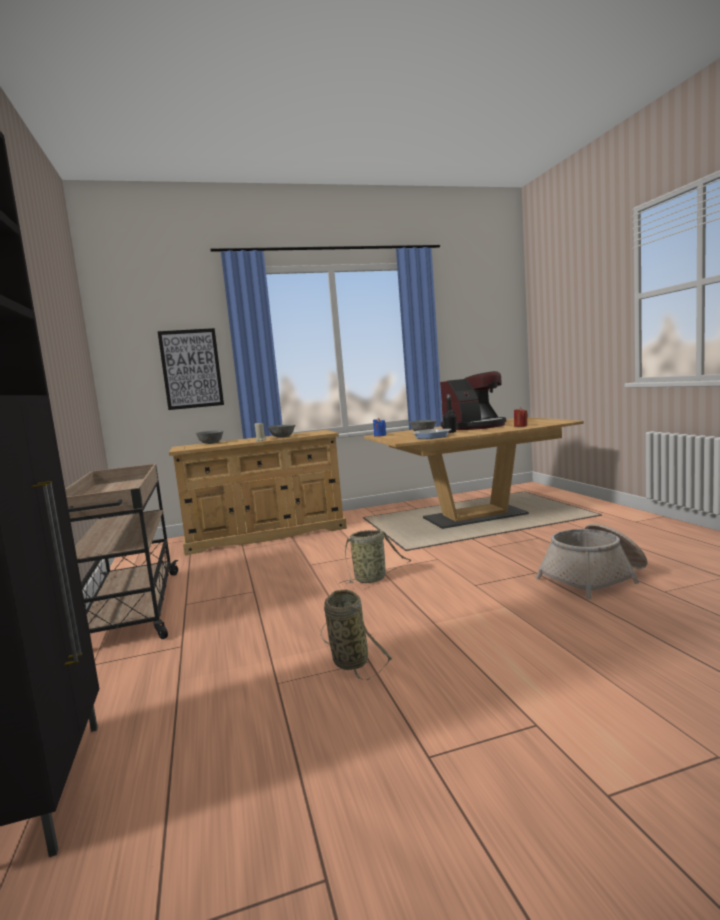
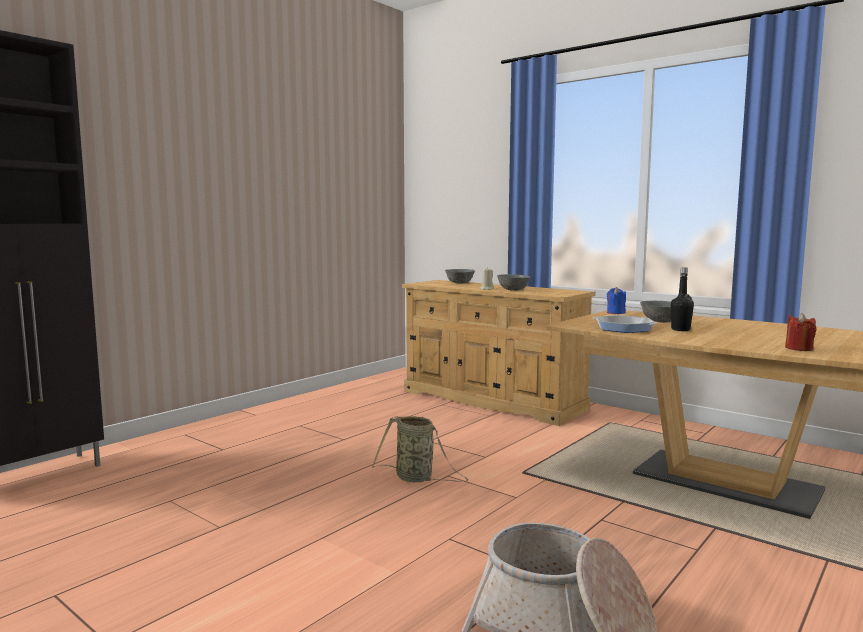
camera: 55 degrees right, 0 degrees up
(132, 610) = (278, 413): beige cart -> none
(191, 369) = (477, 198): picture -> none
(349, 660) = (219, 517): basket -> none
(475, 427) = (758, 332): coffee machine -> none

